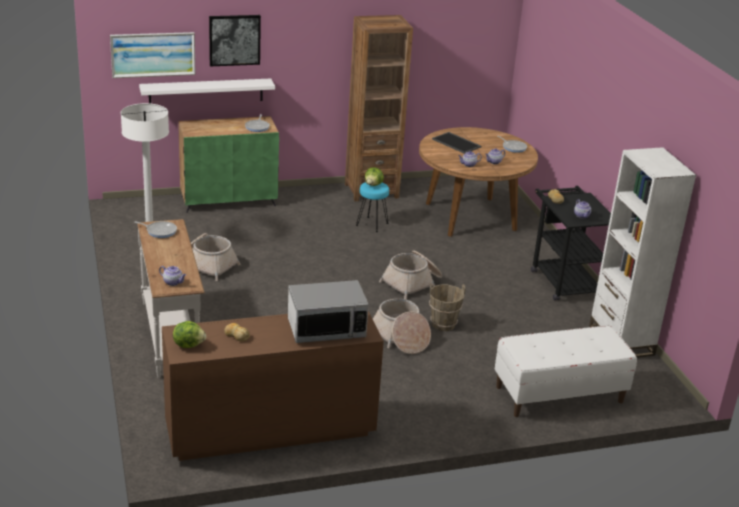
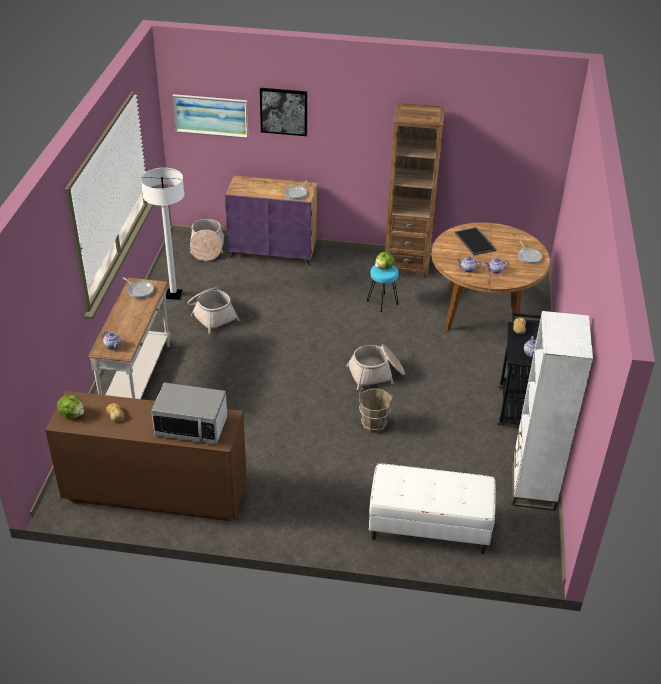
camera: 25 degrees right, 10 degrees up
(206, 92) = (258, 153): white shelf -> none
(229, 201) = (273, 252): green cabinet -> purple cabinet
(400, 337) = (326, 429): basket -> basket (207, 248)

